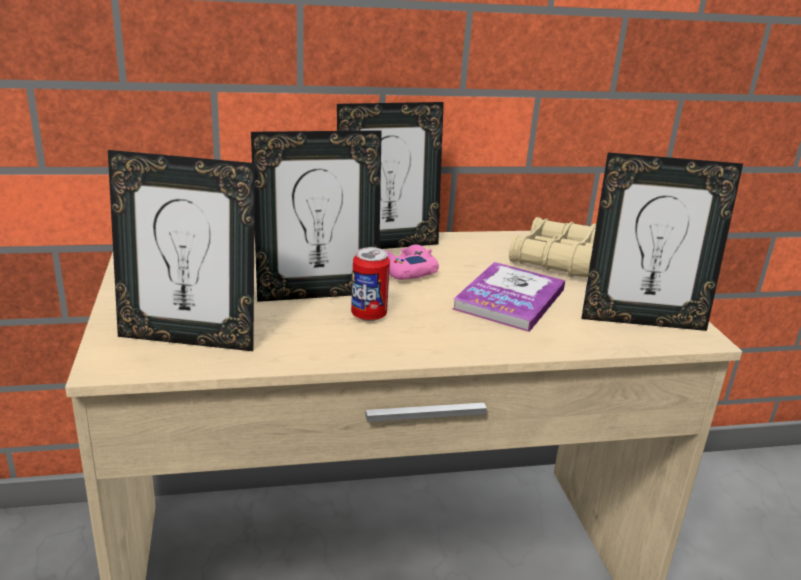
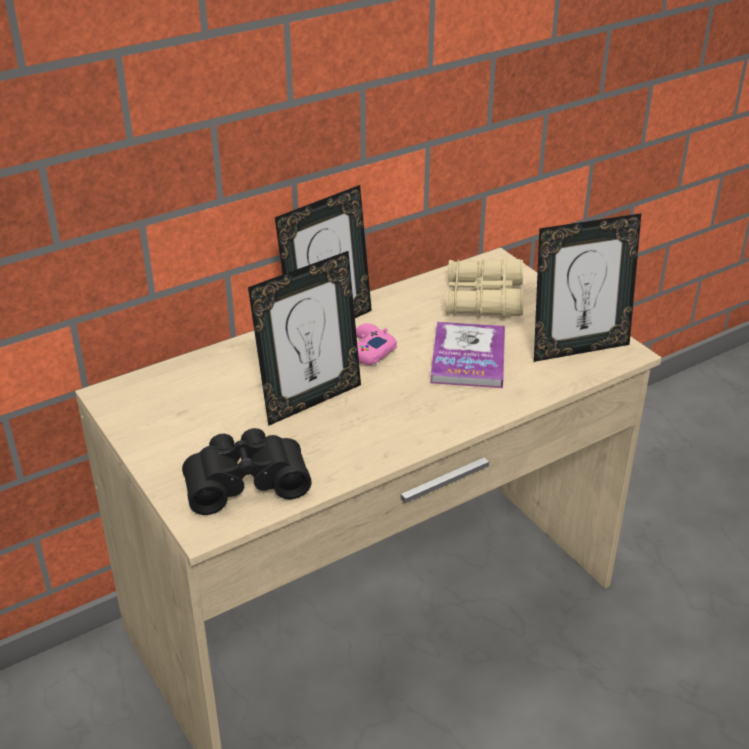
camera: 20 degrees left, 10 degrees up
(189, 338) = (245, 481): picture frame -> black binoculars
(368, 315) = (369, 410): can -> none

